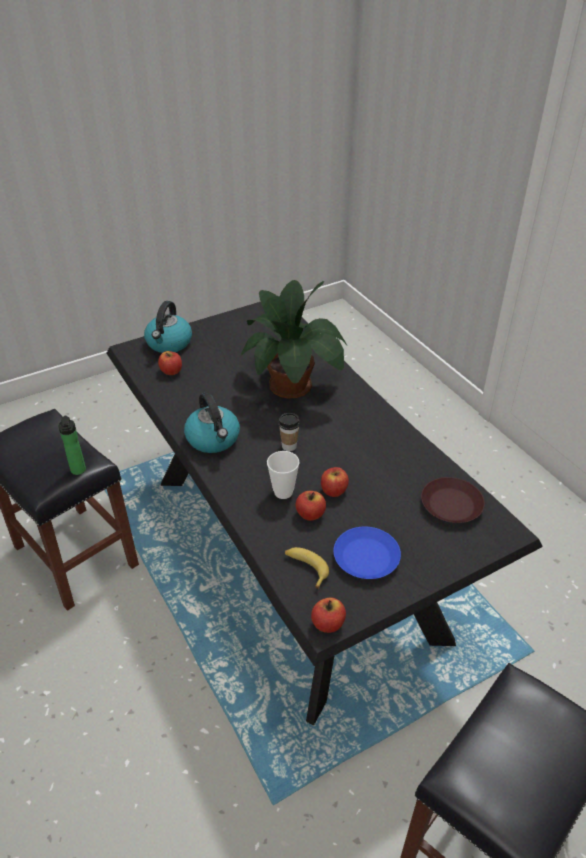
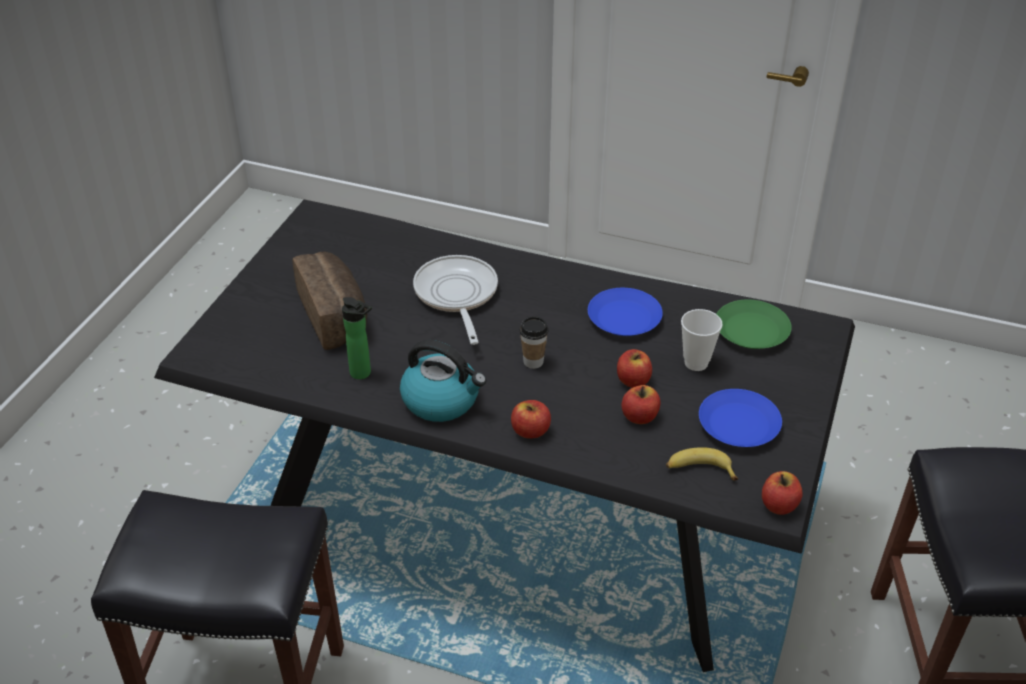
camera: 40 degrees left, 0 degrees up
(78, 471) = (291, 540): bottle -> bottle (363, 374)
(169, 343) = (238, 321): kettle -> none
(171, 371) = (287, 352): apple -> apple (530, 431)
(217, 365) = (336, 316): none -> bread
(283, 492) = (587, 411): cup -> cup (696, 363)
(293, 386) = (456, 296): potted plant -> frying pan
(376, 451) = (624, 318): none -> blue plate
(450, 505) = (751, 331): brown plate -> green plate

